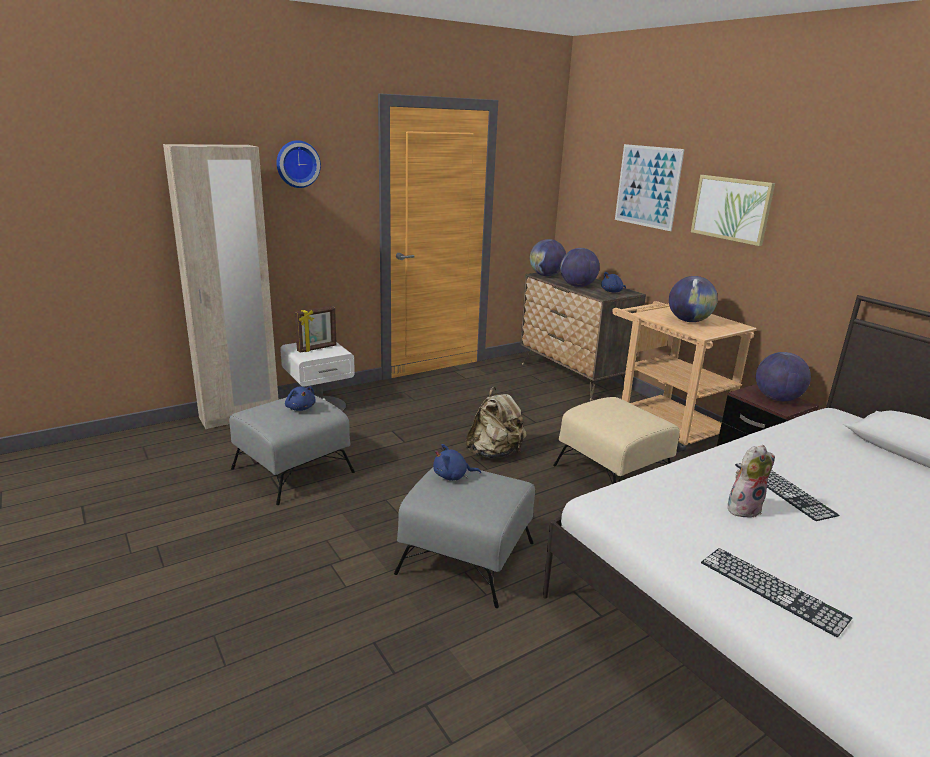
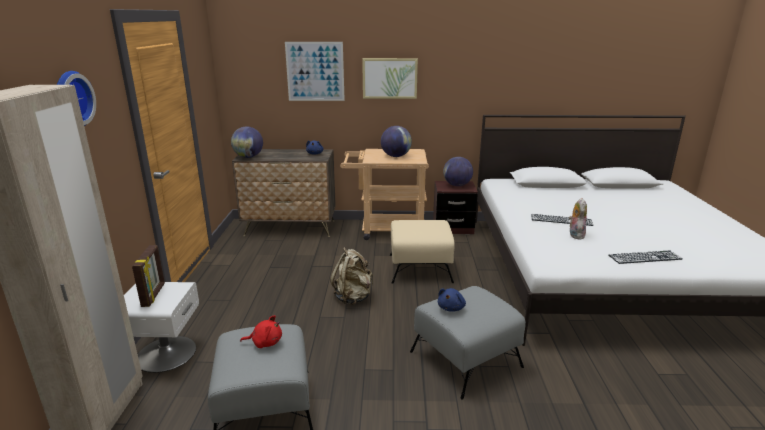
camera: 55 degrees left, 0 degrees up
(300, 408) = (265, 342): blue plush toy -> red plush toy
(577, 286) = (287, 157): globe -> none

